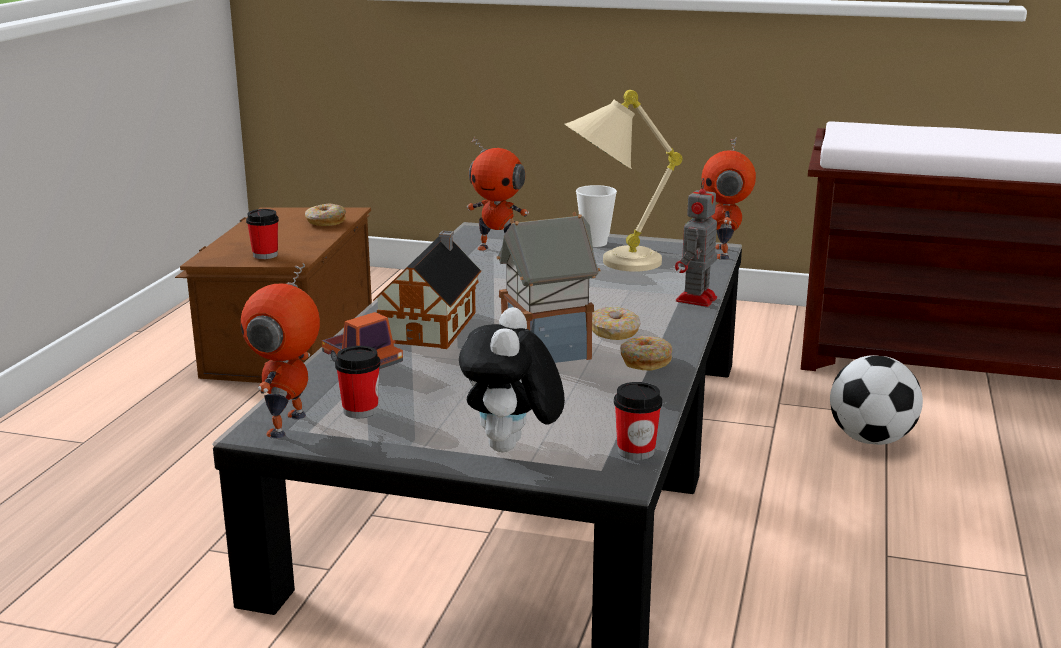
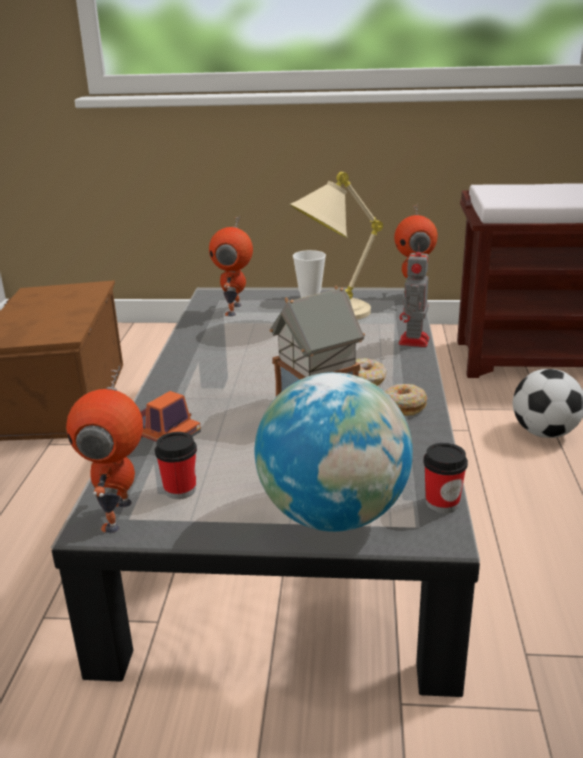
camera: 10 degrees left, 5 degrees up
(265, 255) = (39, 333): cup -> none
(325, 222) = (81, 297): donut -> none
(432, 325) = (210, 390): toy house -> none
(498, 249) = (235, 310): toy robot -> toy robot turned 90 degrees clockwise
(512, 449) = (333, 515): plush toy -> globe

